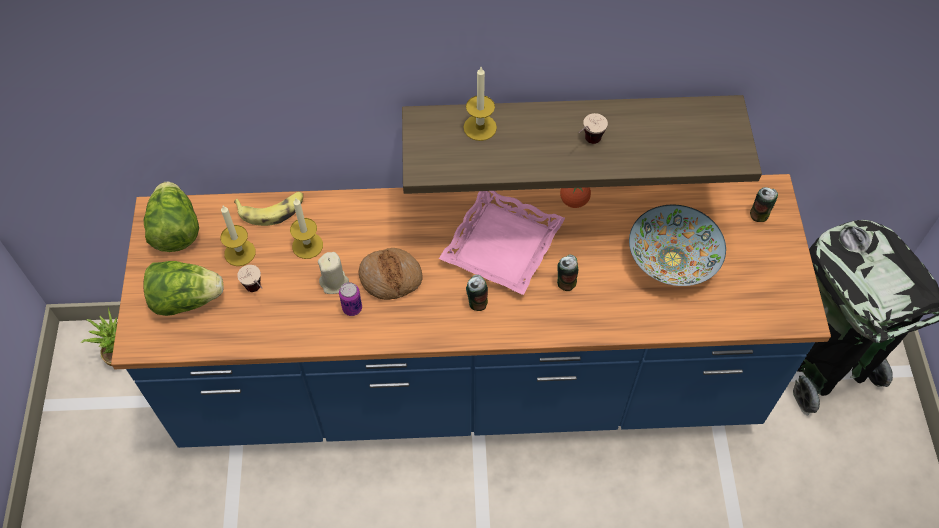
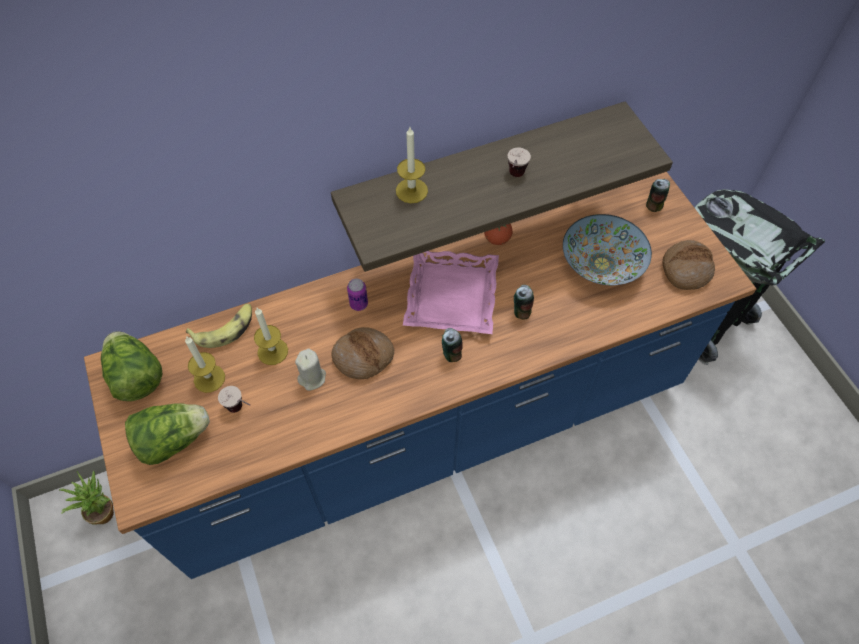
camera: 20 degrees left, 0 degrees up
(352, 308) = (339, 396): can -> can (359, 304)
(761, 292) = (686, 269): none -> bread

